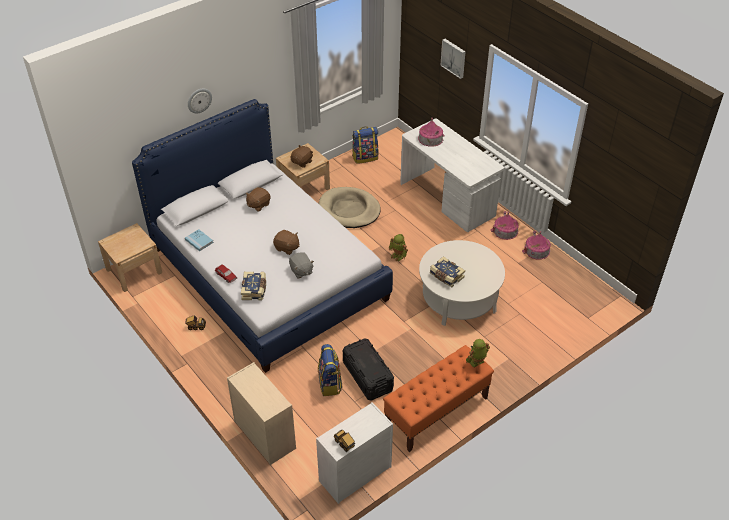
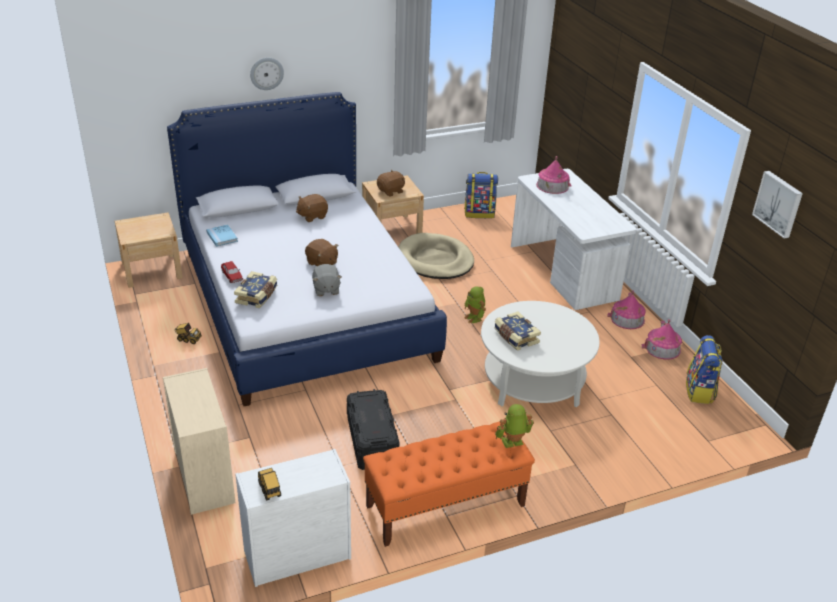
camera: 15 degrees right, 10 degrees down
(330, 383) = (319, 438): backpack -> backpack (700, 391)
(454, 58) = (599, 88): picture -> picture (778, 203)

